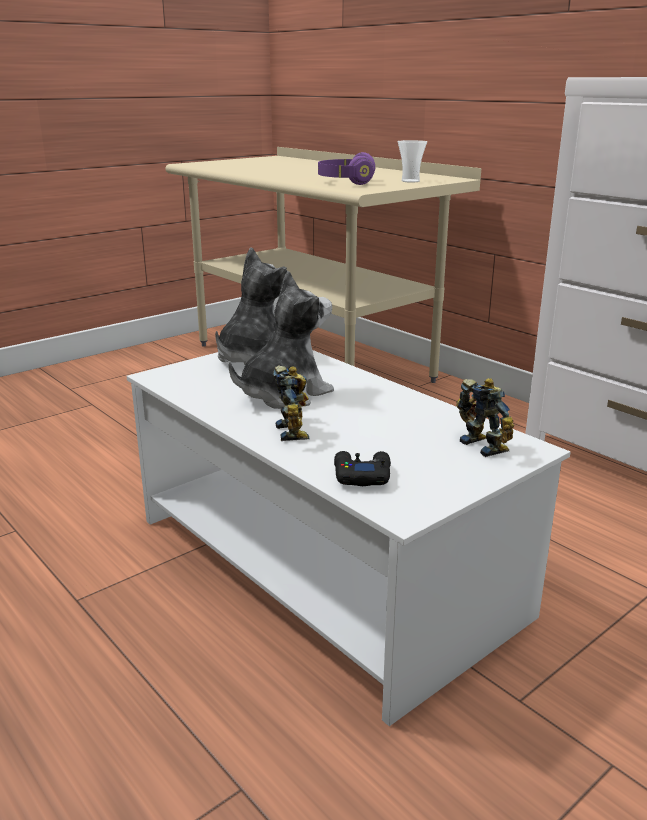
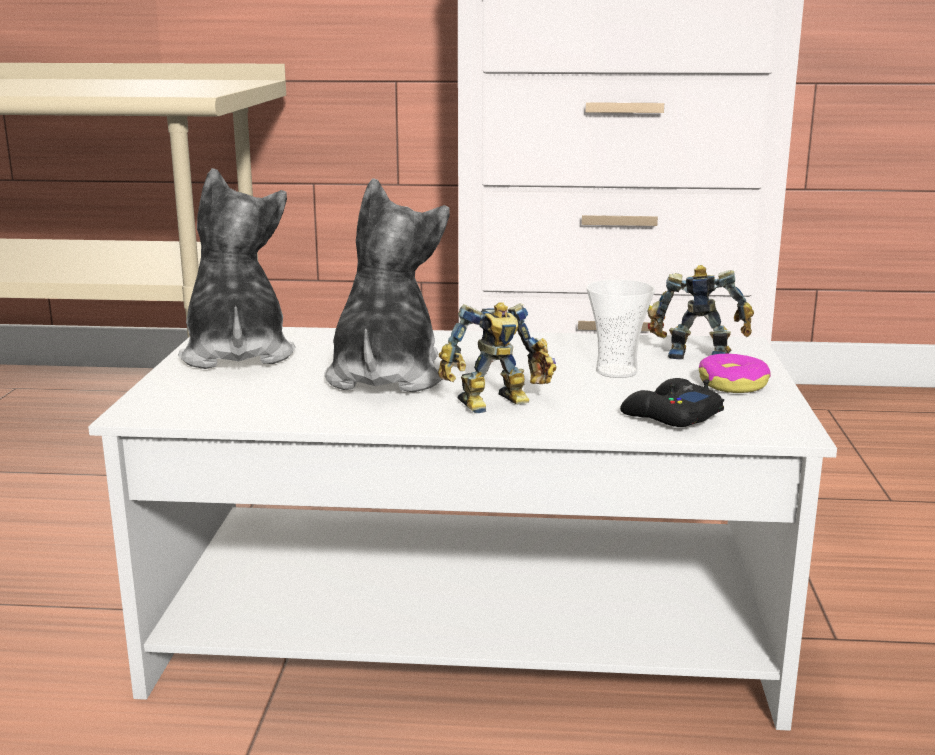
camera: 45 degrees left, 5 degrees down
(295, 431) = (498, 404): toy robot -> toy robot turned 120 degrees clockwise
(346, 182) = (126, 90): purple headphones -> none
(410, 181) = (210, 84): cup -> cup (616, 371)
(452, 473) = (733, 384): none -> donut

